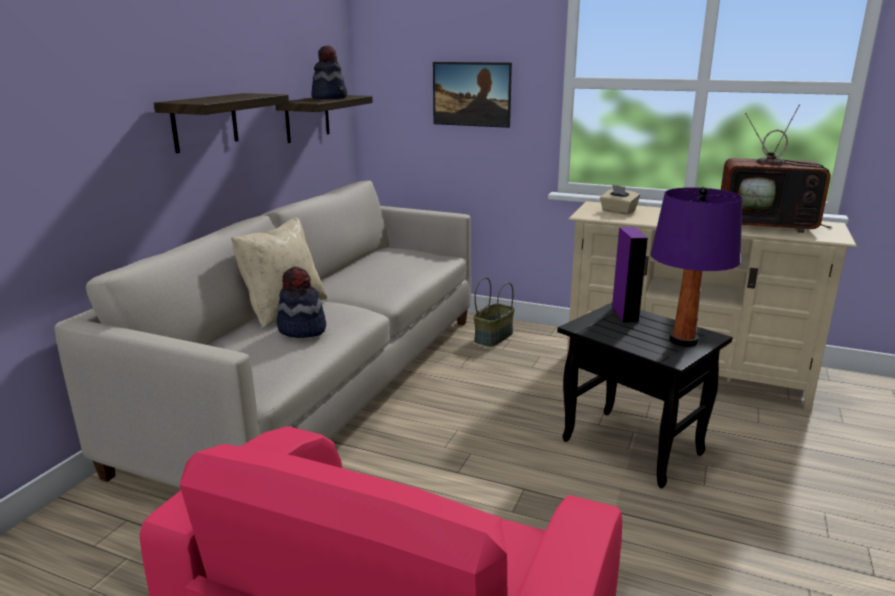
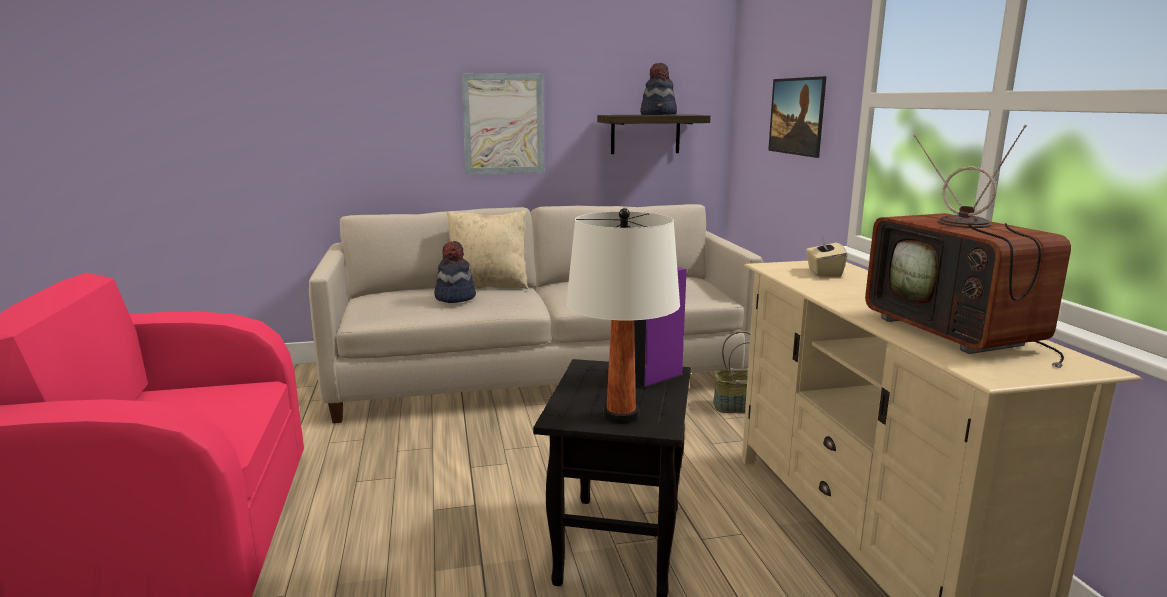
camera: 55 degrees right, 5 degrees down
(205, 122) = (503, 124): shelf -> picture
(683, 341) = (621, 415): purple table lamp -> white table lamp

